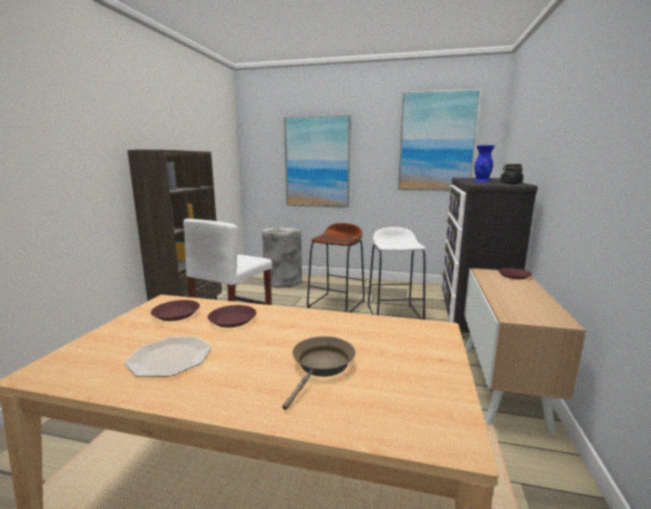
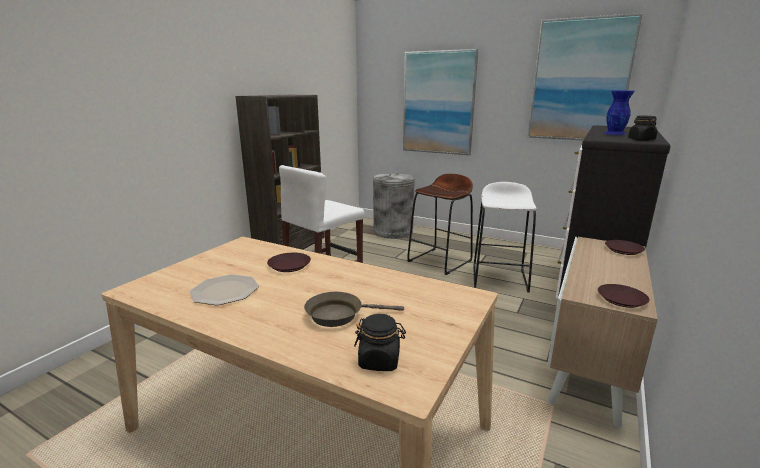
camera: 15 degrees right, 5 degrees up
(176, 314) = (246, 255): brown plate -> brown plate (621, 299)
(321, 367) = (339, 315): brown frying pan -> brown frying pan turned 135 degrees counterclockwise
(400, 413) = (379, 361): none -> black jar

